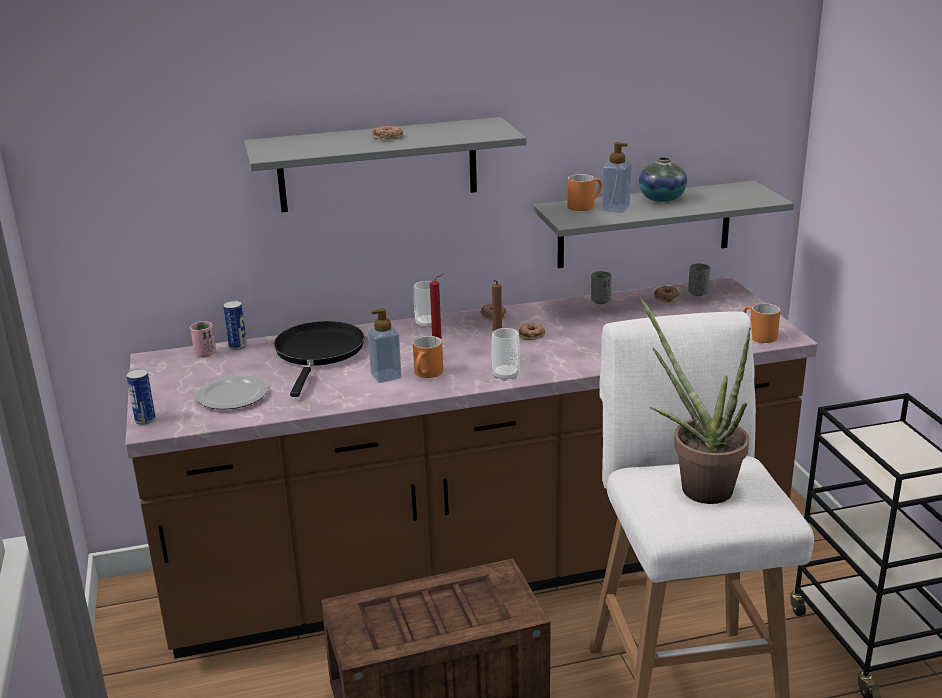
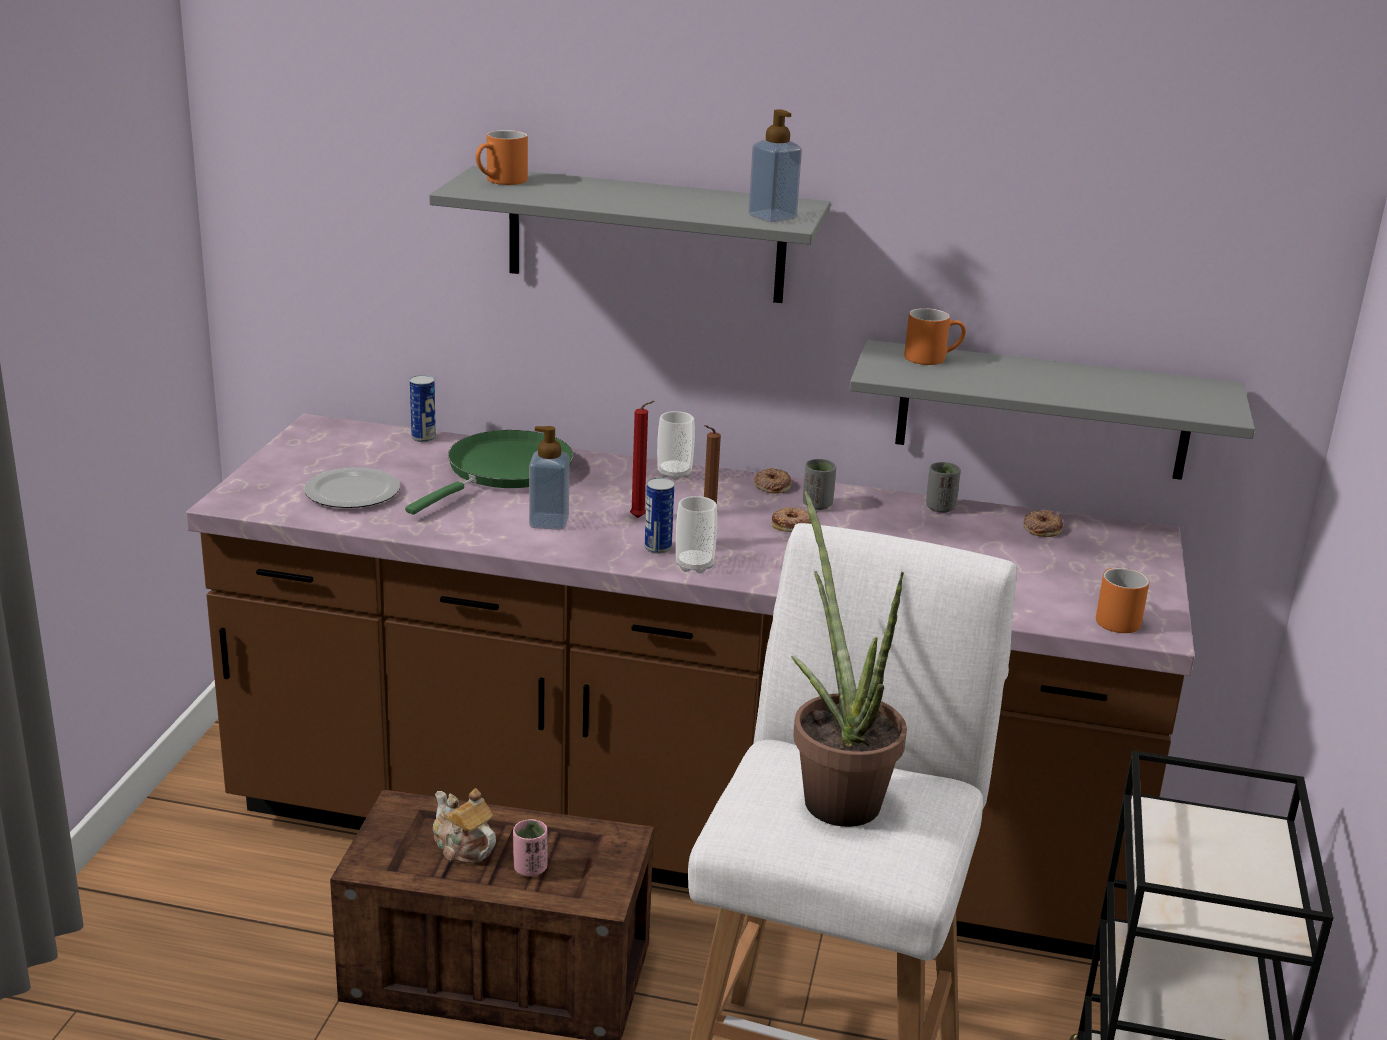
camera: 25 degrees right, 0 degrees up
(145, 420) = (233, 492): can -> can (658, 548)
(205, 353) = (379, 436): pink cup -> pink cup (530, 868)
(318, 353) = (504, 471): black frying pan -> green frying pan
(387, 137) = (638, 196): donut -> none
(408, 616) = (462, 847): none -> teapot
(427, 374) = (600, 534): orange mug -> orange mug (501, 181)
(615, 208) = (970, 372): soap dispenser -> soap dispenser (772, 217)
(661, 198) = (1057, 374): vase -> none
(698, 293) = (1097, 535): grey cup -> grey cup (817, 505)

